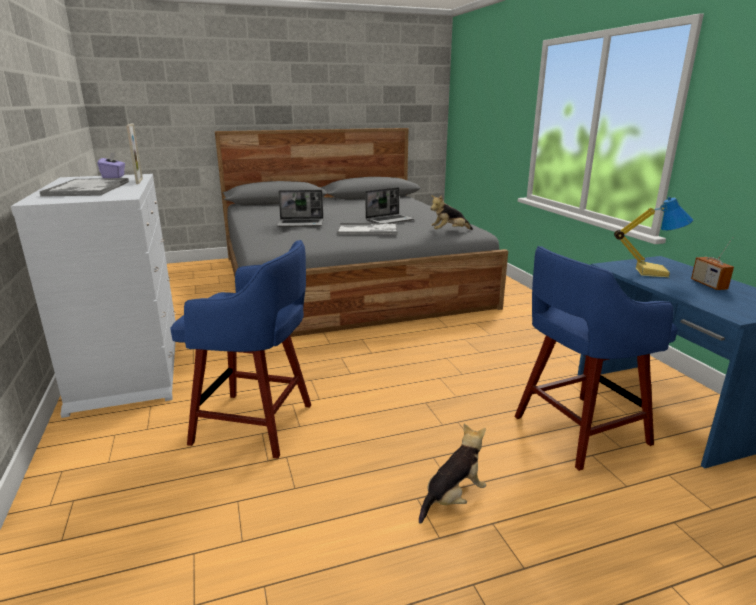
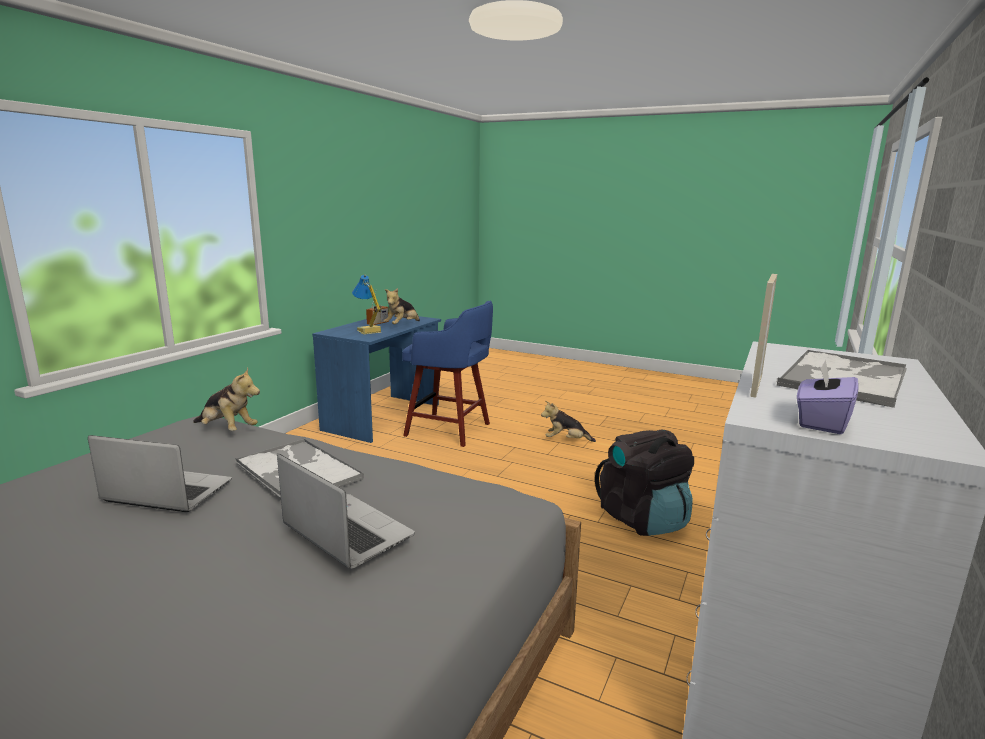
camera: 135 degrees left, 5 degrees down
(257, 424) = (643, 519): blue stool -> black backpack
(682, 291) = (402, 325): none -> plush toy

